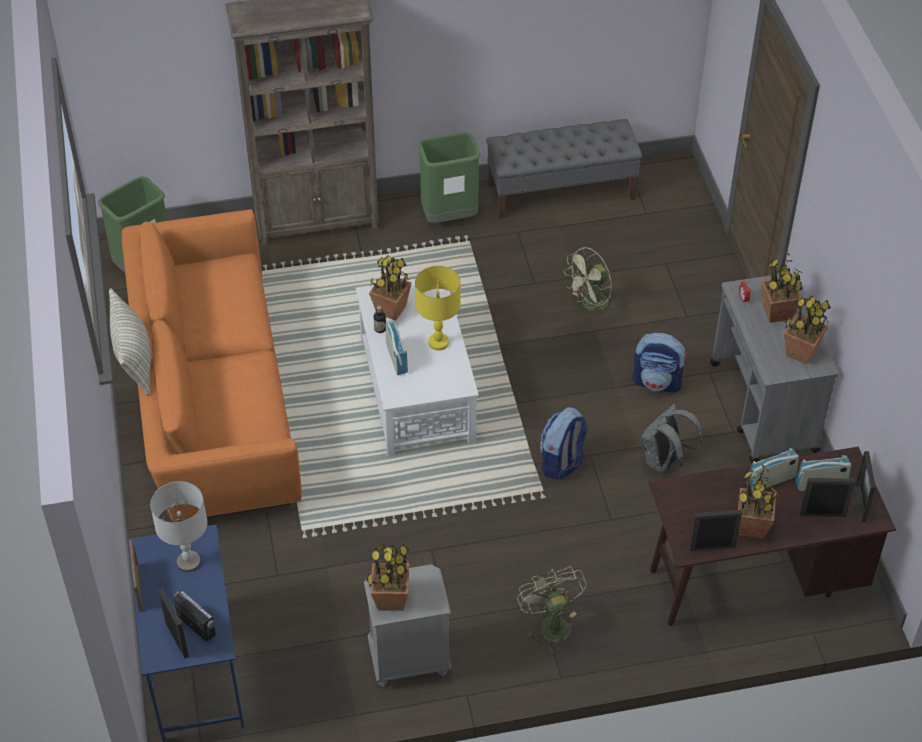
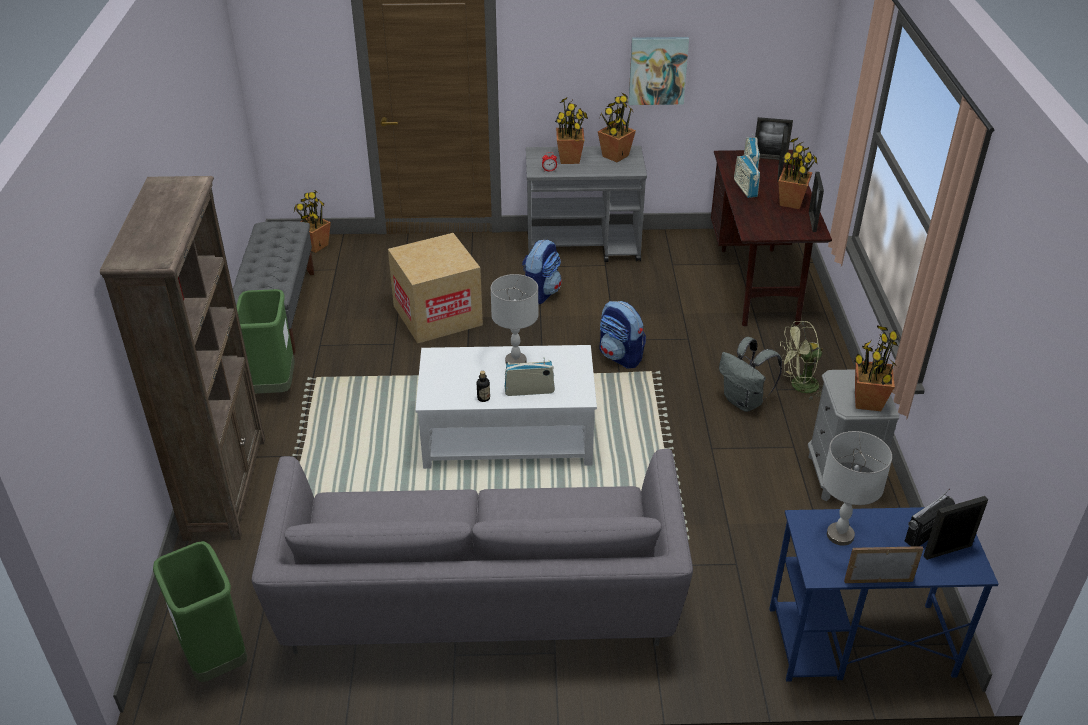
camera: 80 degrees left, 10 degrees down
(134, 359) = (506, 577): pillow -> none
(214, 402) = (479, 600): orange sofa -> grey sofa
(390, 310) = (458, 388): potted plant -> potted plant (315, 246)
(438, 342) = (515, 361): yellow table lamp -> grey table lamp
(590, 306) = (437, 315): green fan -> cardboard box
(664, 462) = (630, 303): grey backpack -> grey backpack (744, 402)
(864, 317) = (657, 70): none -> picture

